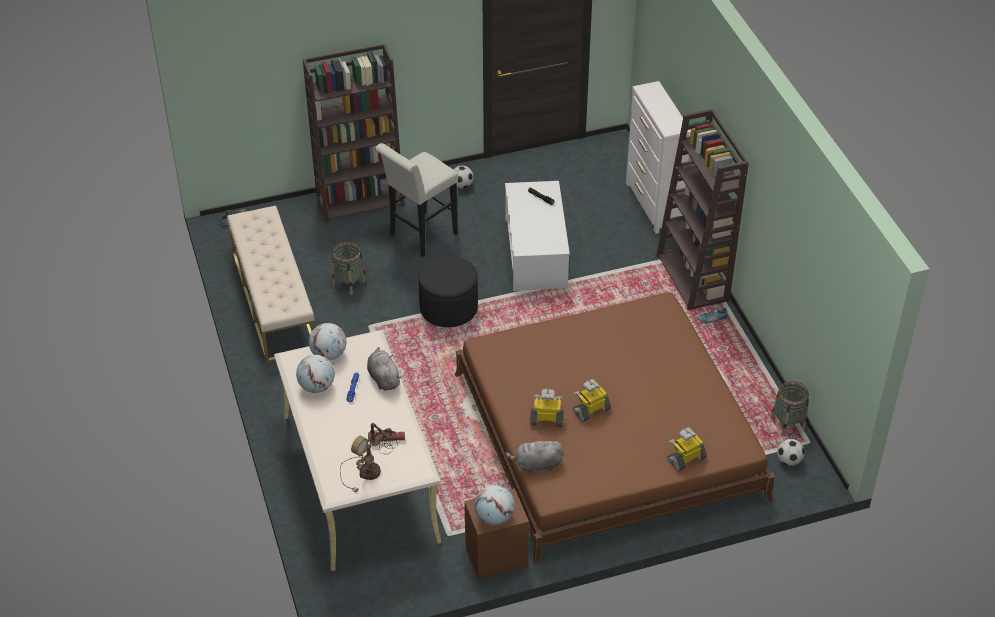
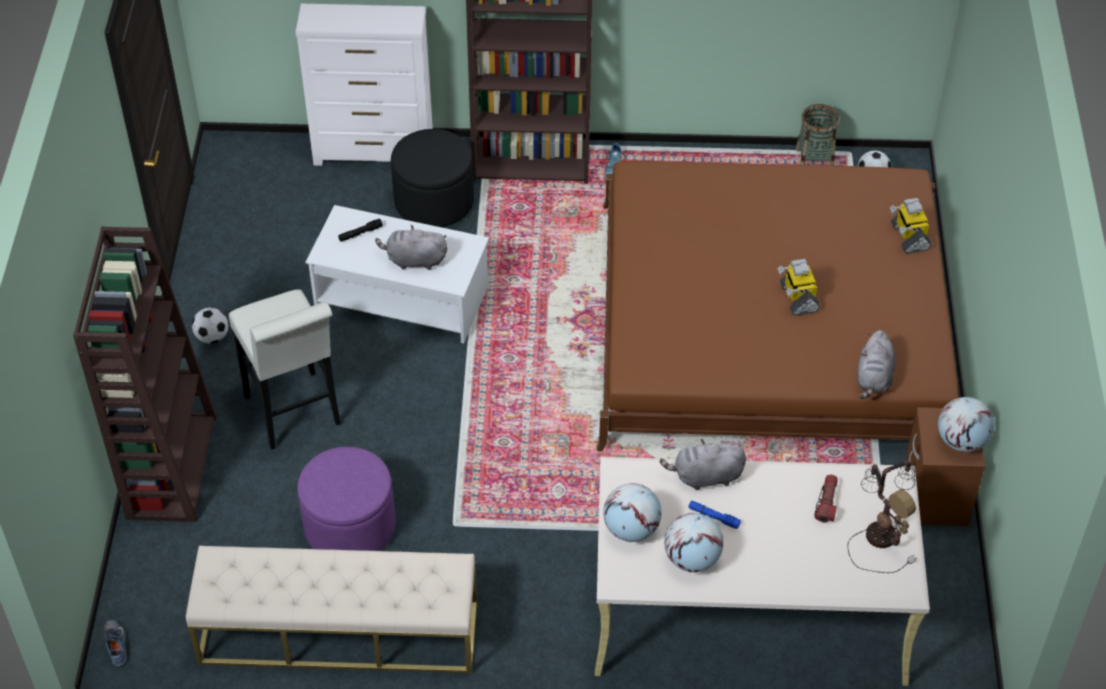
camera: 70 degrees left, 5 degrees up
(349, 283) = (350, 526): basket -> purple ottoman
(448, 308) = (463, 423): black ottoman -> black ottoman (434, 201)
(531, 227) = (414, 260): none -> grey plush toy
(547, 419) = (797, 346): toy robot -> none

